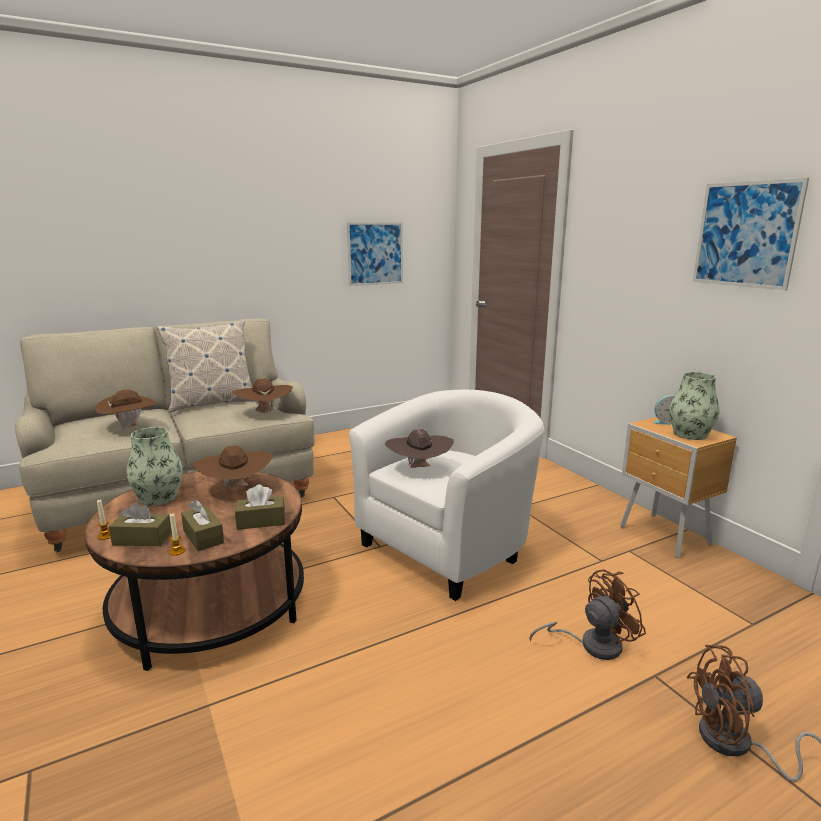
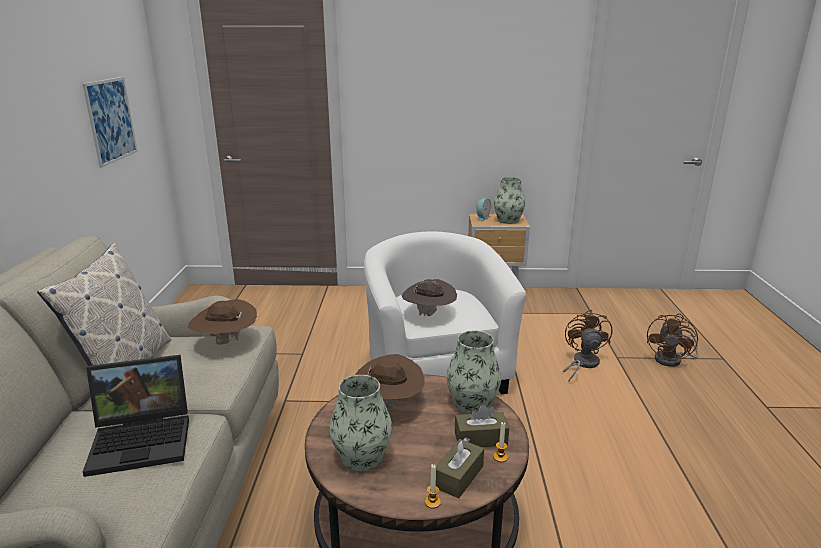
camera: 60 degrees left, 5 degrees up
(130, 427) = (144, 439): brown hat -> laptop
(261, 521) = (472, 403): brown tissue box -> vase
(746, 234) = (513, 80): picture -> none

